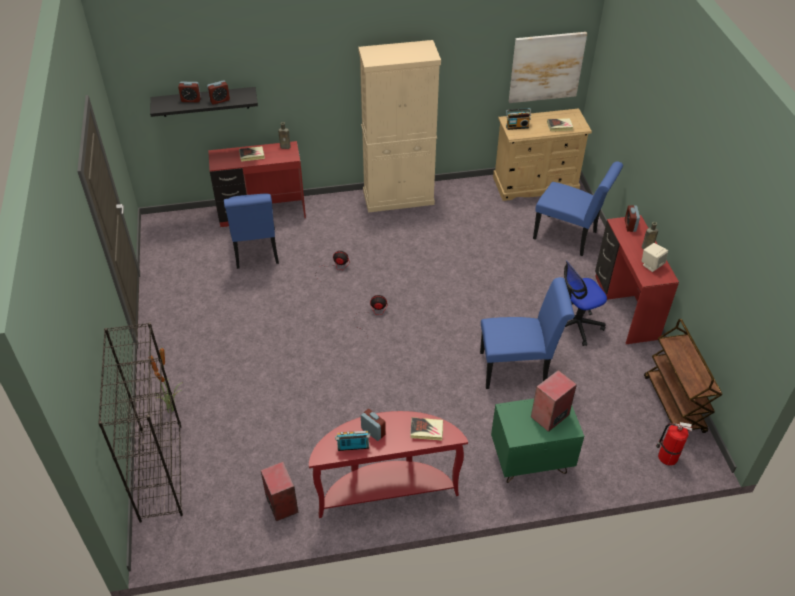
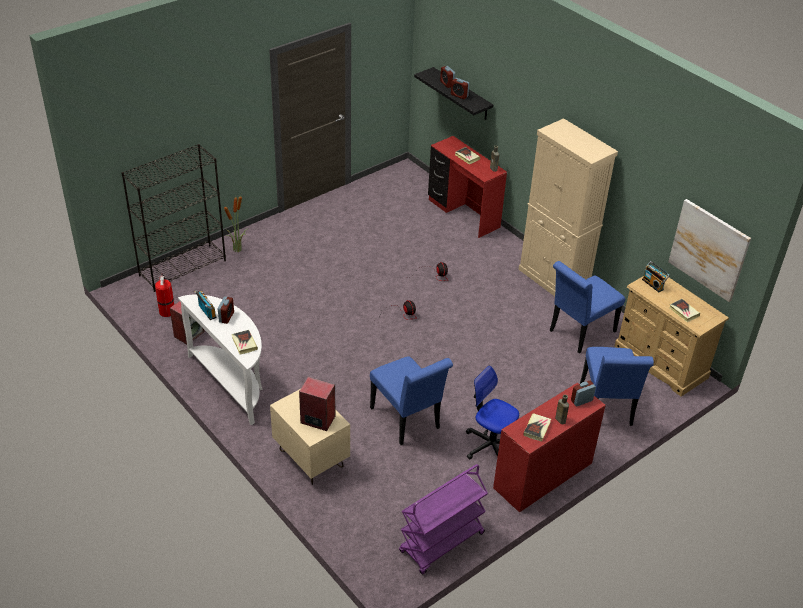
camera: 60 degrees right, 5 degrees down
(256, 251) = (418, 227): blue chair -> blue chair (579, 333)
(386, 490) = (232, 383): red console table -> white console table
(530, 461) = (311, 459): green nightstand -> beige nightstand
(651, 265) = (537, 429): beige speaker -> book
(666, 457) = (374, 552): fire extinguisher -> fire extinguisher (167, 311)
(674, 405) = (441, 543): brown cart -> purple cart

